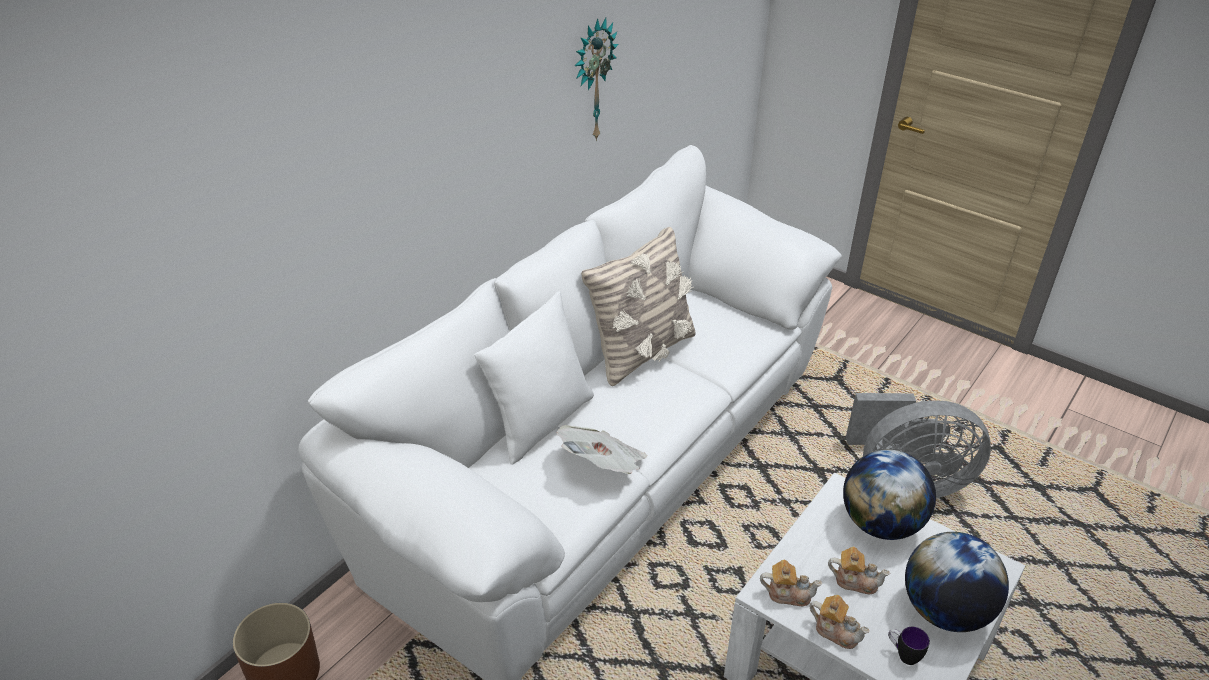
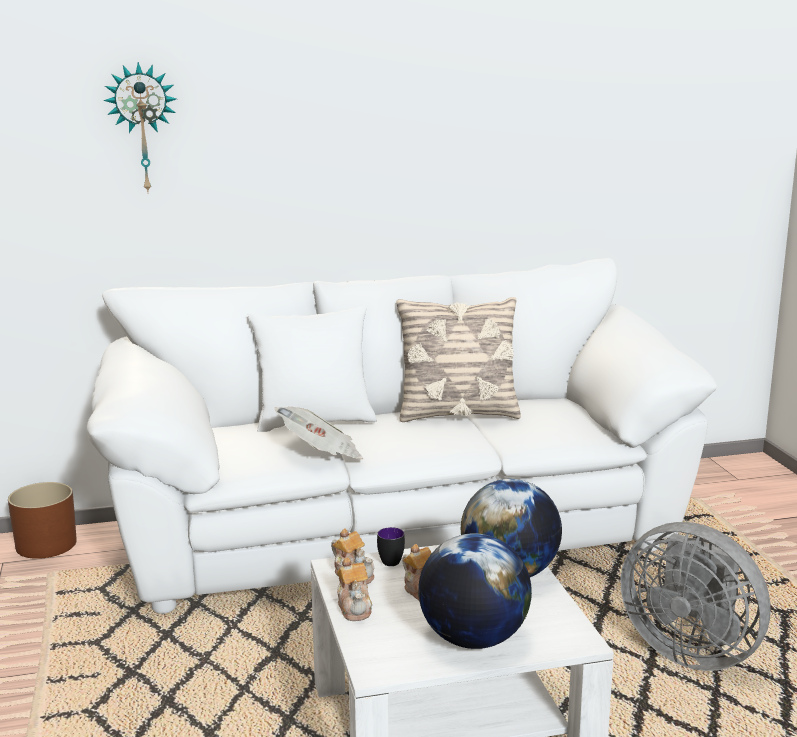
camera: 40 degrees right, 20 degrees down
(592, 80) = (493, 162): wall clock -> wall clock (143, 128)
(903, 654) = (387, 643): mug -> mug (389, 559)

